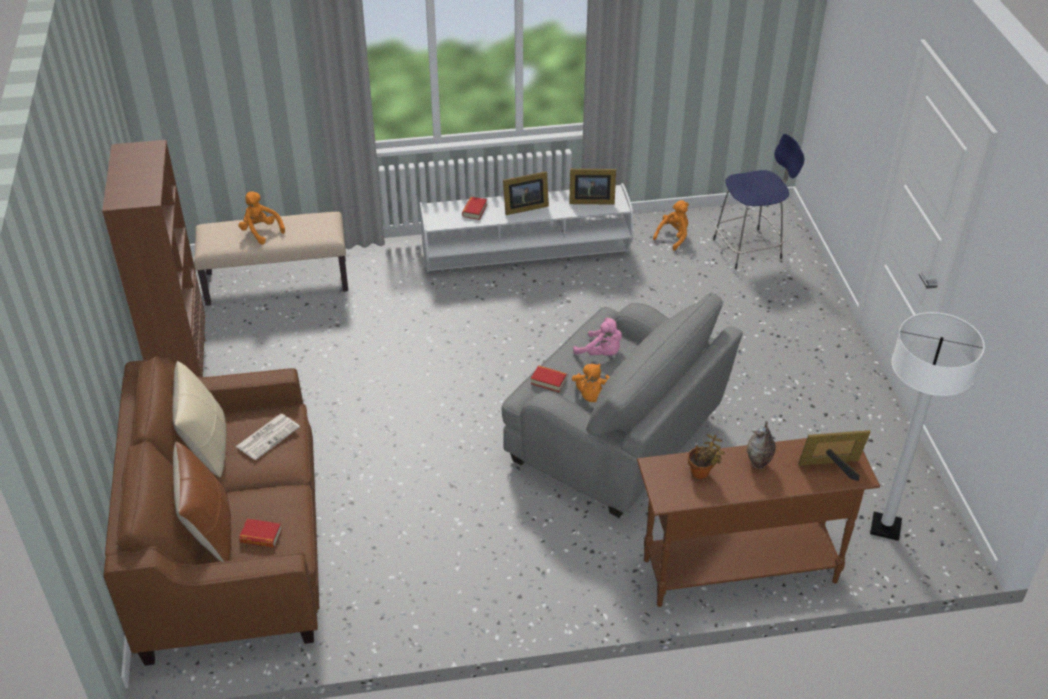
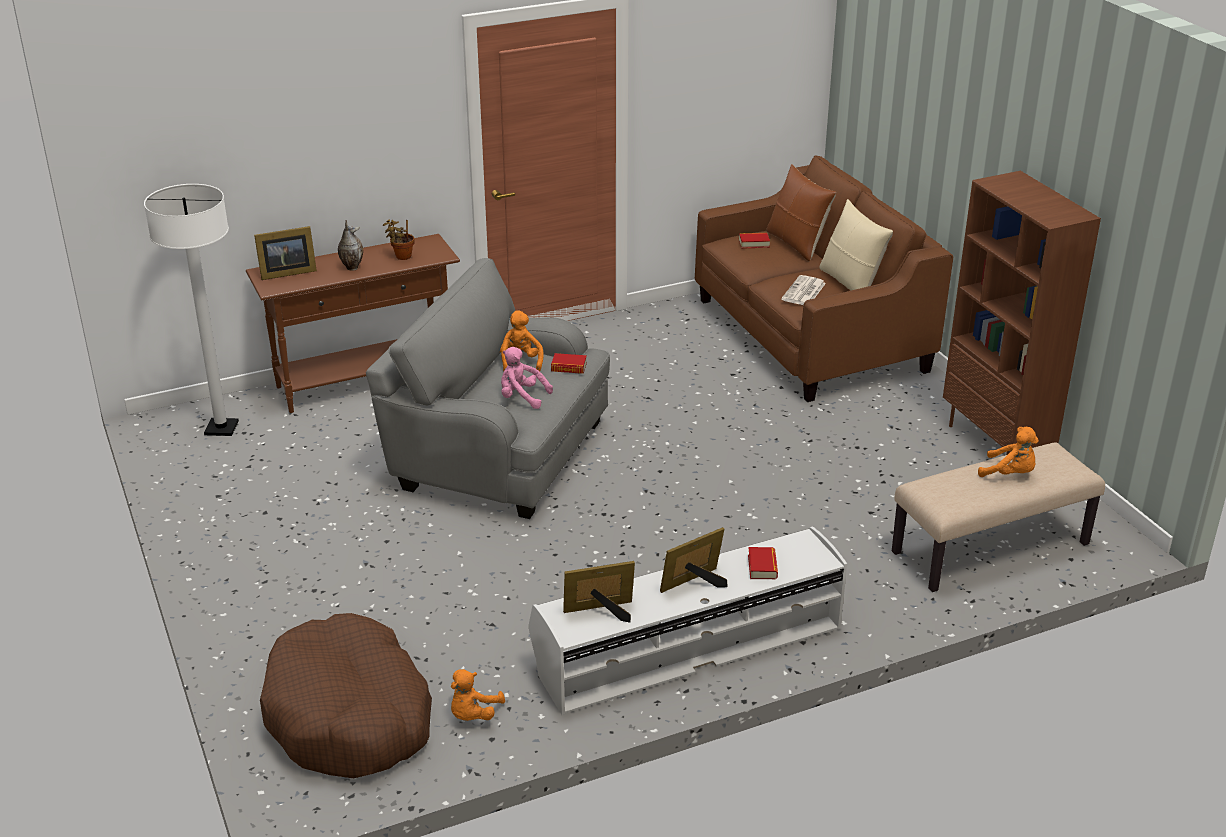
camera: 165 degrees right, 10 degrees down
(749, 248) = (349, 716): blue stool -> brown dog bed

